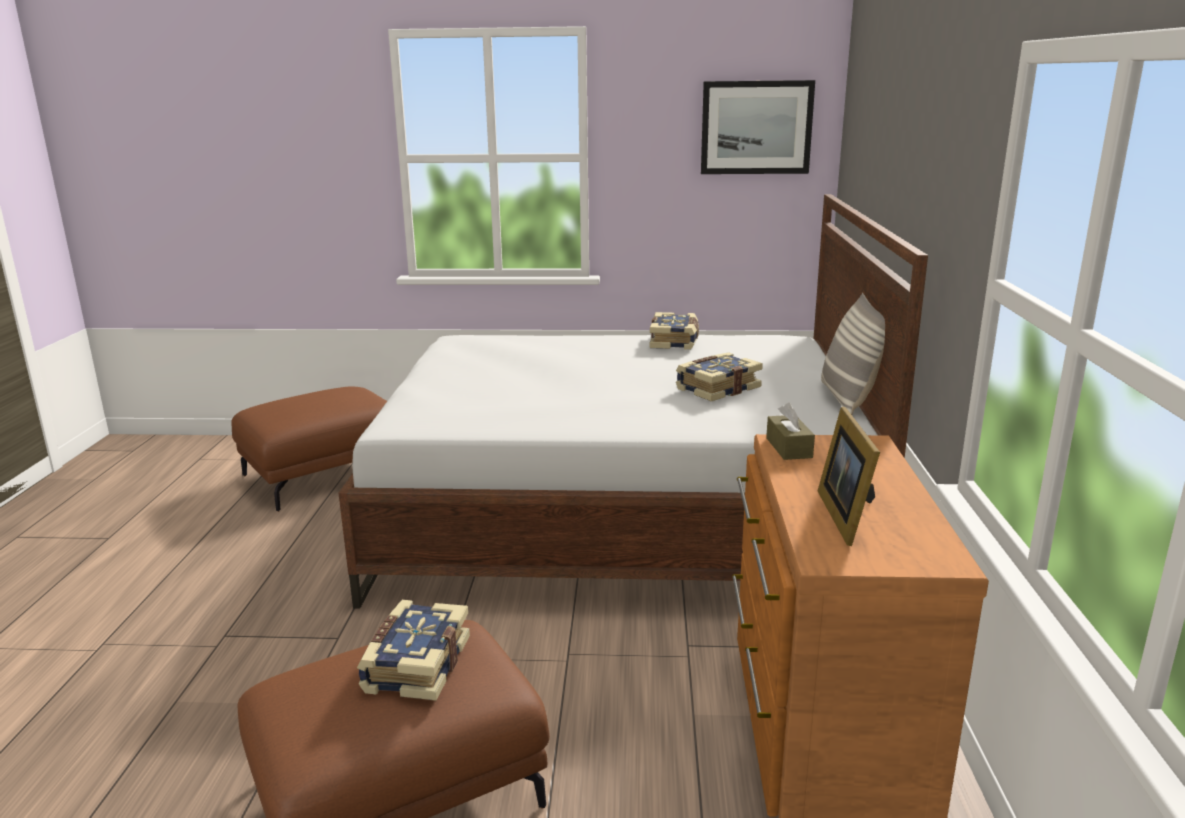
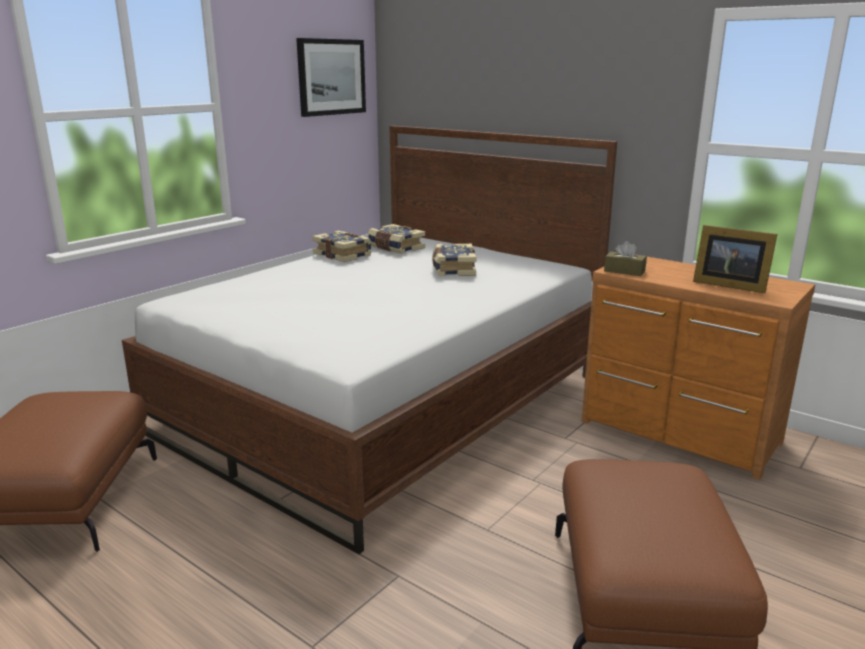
camera: 55 degrees left, 0 degrees up
(415, 665) = (644, 487): book -> book (395, 248)
(848, 399) = (518, 254): pillow -> none

